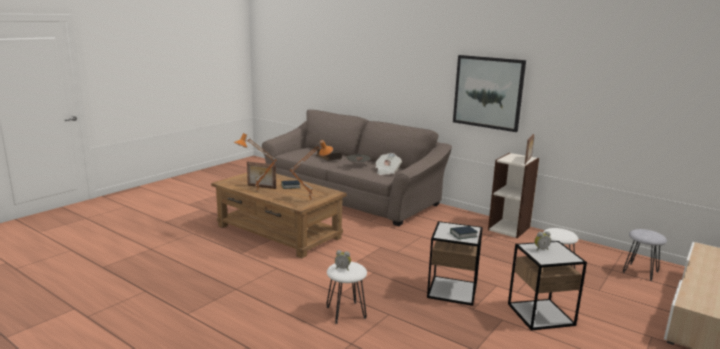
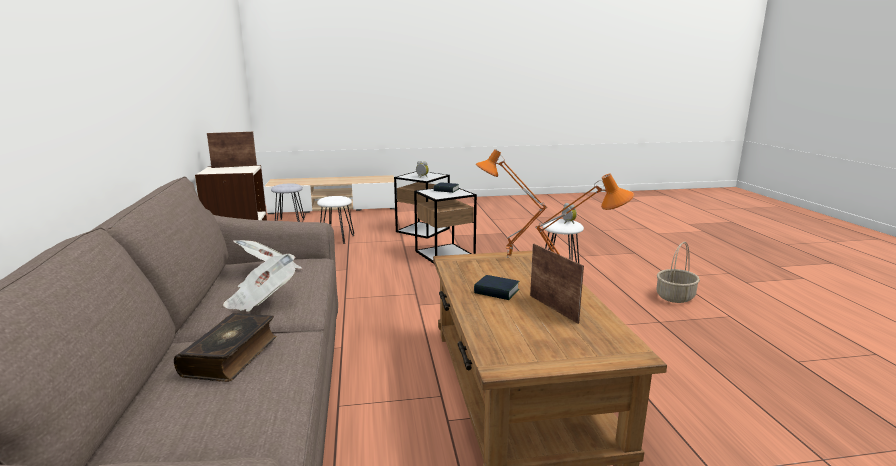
camera: 135 degrees left, 0 degrees up
(233, 318) = (675, 297): none -> basket
(488, 92) = (160, 83): picture -> none

